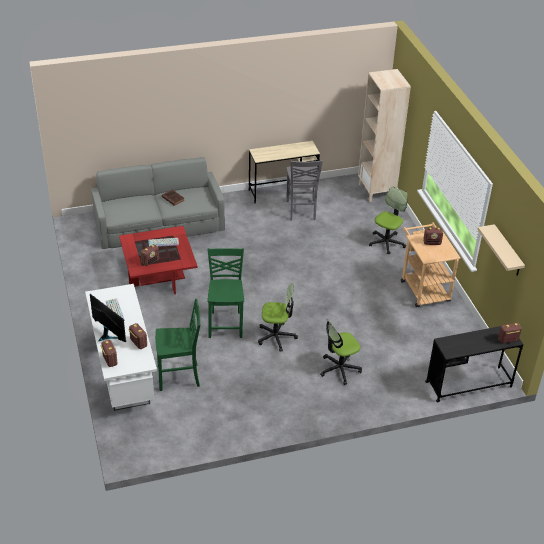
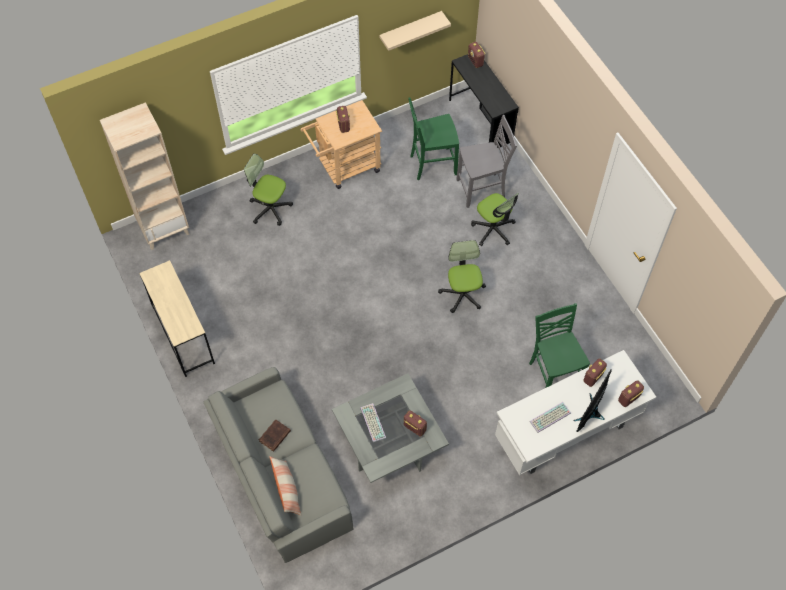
camera: 100 degrees left, 20 degrees up
(131, 200) = (287, 490): none -> pillow
(159, 275) = (389, 442): red coffee table -> grey coffee table
(226, 324) = (457, 348): green chair -> green chair (432, 164)
(301, 211) = (222, 306): grey chair -> grey chair (482, 189)

